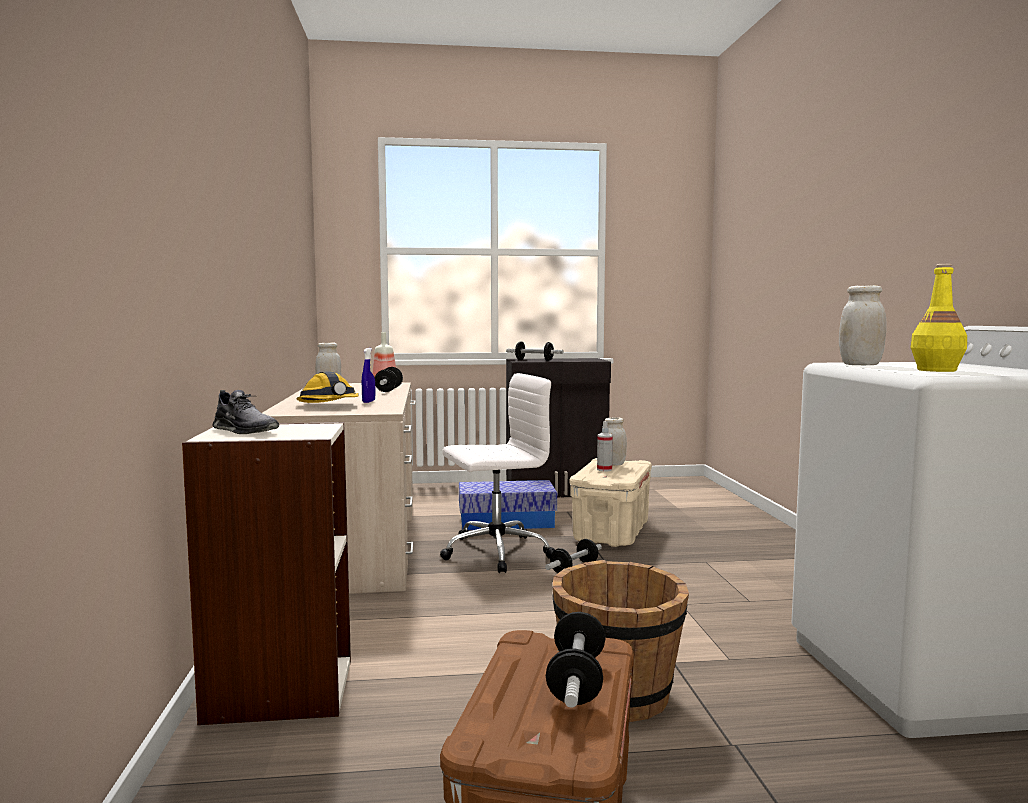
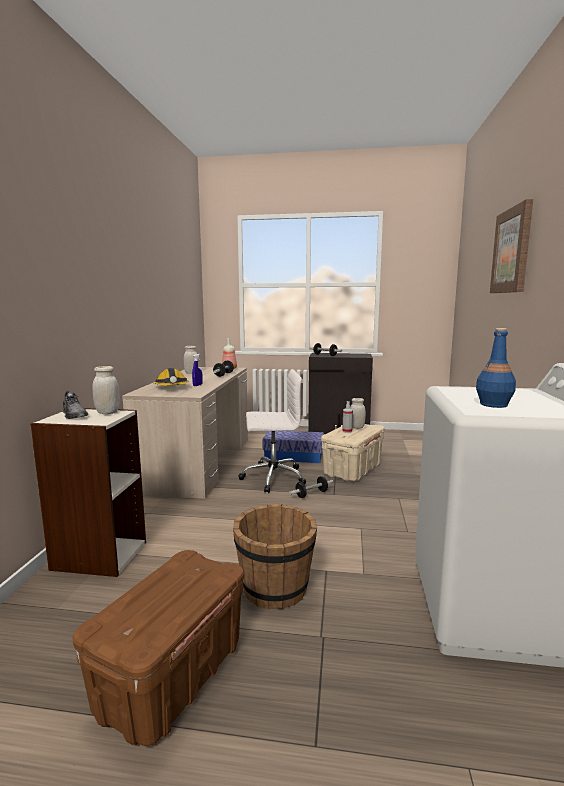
camera: 15 degrees right, 5 degrees up
(576, 681) = (185, 594): dumbbell -> none
(835, 194) = (512, 251): none -> picture
(860, 365) = (456, 392): white jar -> white jar (107, 412)
(936, 370) = (493, 404): yellow bottle -> blue bottle

